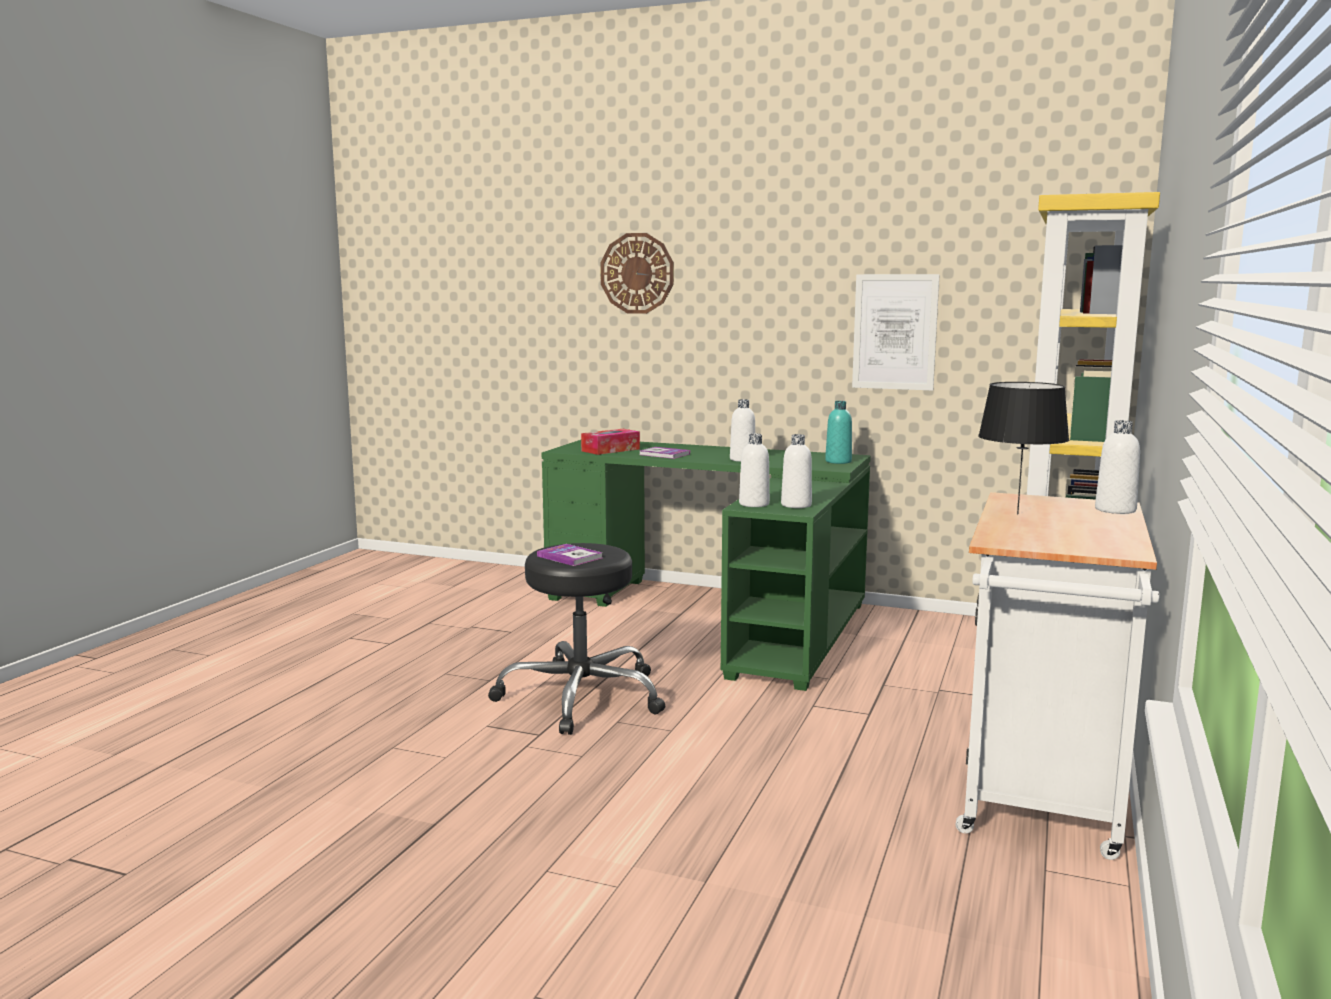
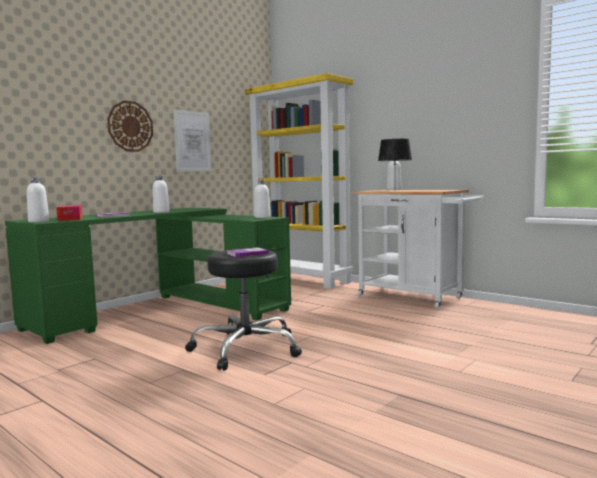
camera: 70 degrees left, 5 degrees down
(637, 273) = (38, 94): wall clock -> wall clock (130, 126)
(754, 504) = (250, 219): white bottle -> white bottle (38, 221)
(838, 461) = (197, 208): turquoise bottle -> none

